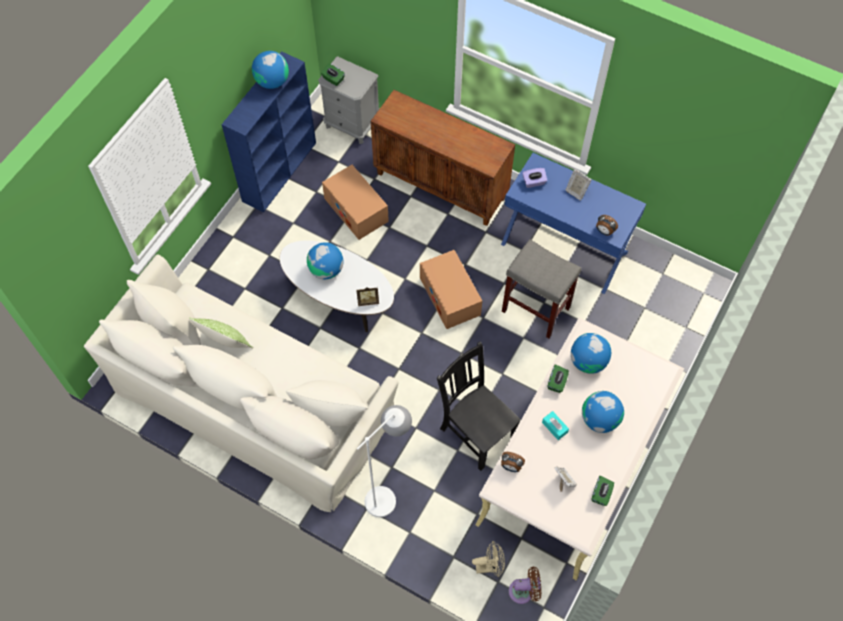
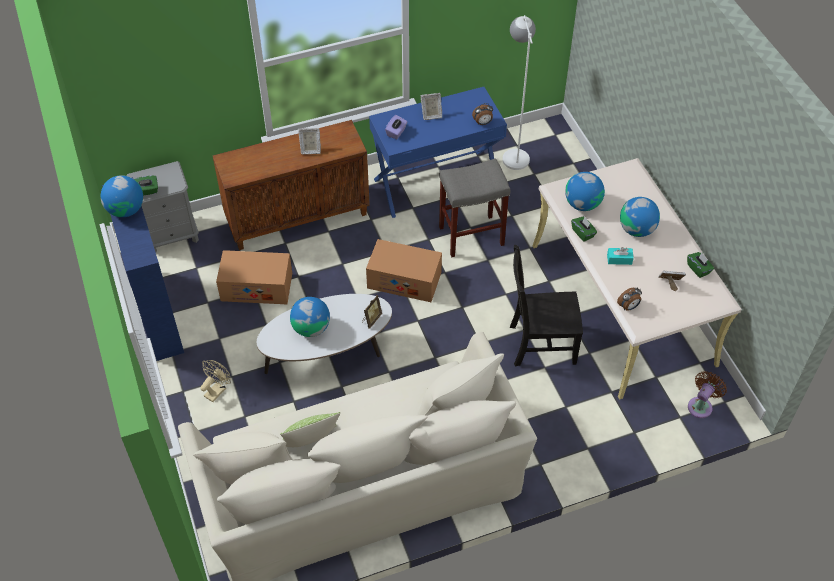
camera: 50 degrees left, 10 degrees down
(388, 493) = (540, 440): white floor lamp -> white floor lamp (514, 153)
(458, 142) = (310, 150): none -> picture frame
(489, 566) = (662, 413): beige fan -> beige fan (217, 390)

